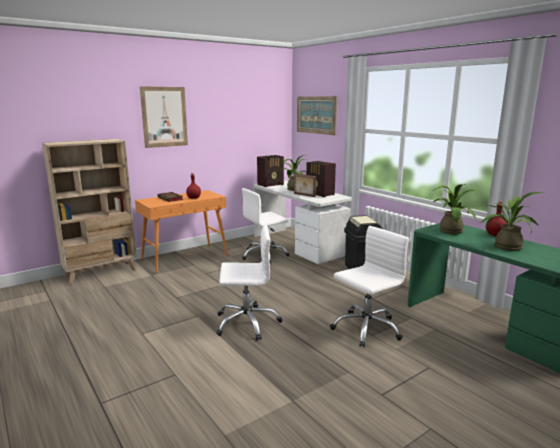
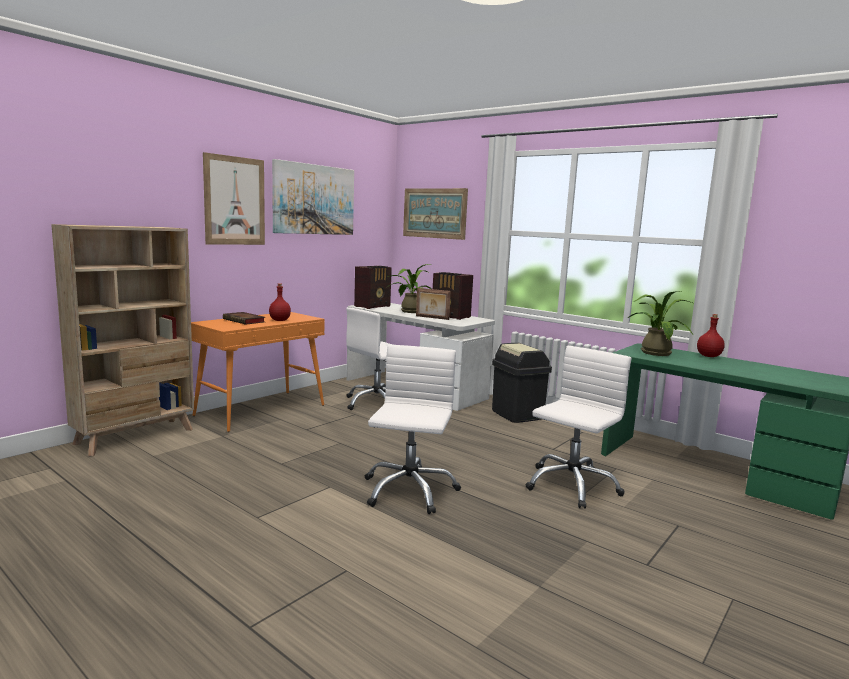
camera: 15 degrees left, 5 degrees down
(225, 110) = (314, 199): none -> picture
(247, 323) = (408, 490): white office chair -> white office chair turned 60 degrees counterclockwise
(504, 246) = (732, 367): potted plant -> none

